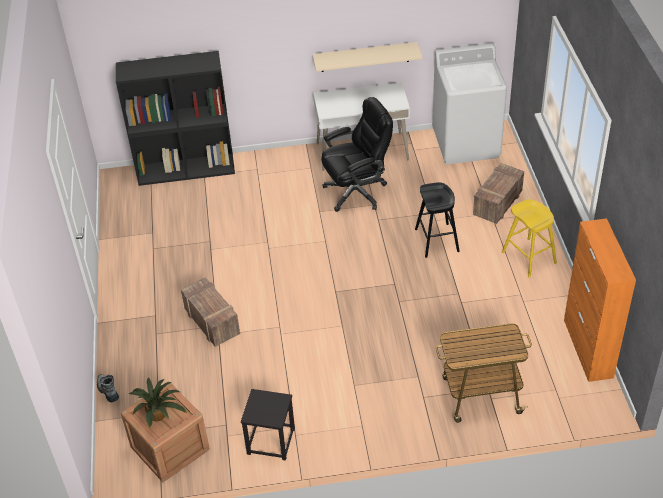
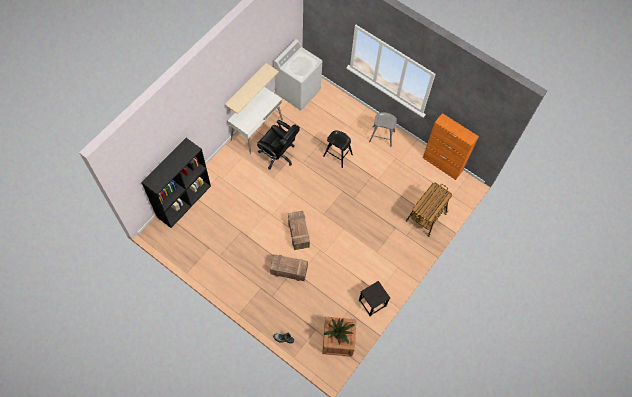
camera: 50 degrees left, 20 degrees up
(357, 192) = (278, 154): black office chair -> black office chair turned 105 degrees clockwise
(498, 202) = (343, 116): crate -> crate (298, 233)
(528, 257) = (381, 136): yellow stool -> grey stool

